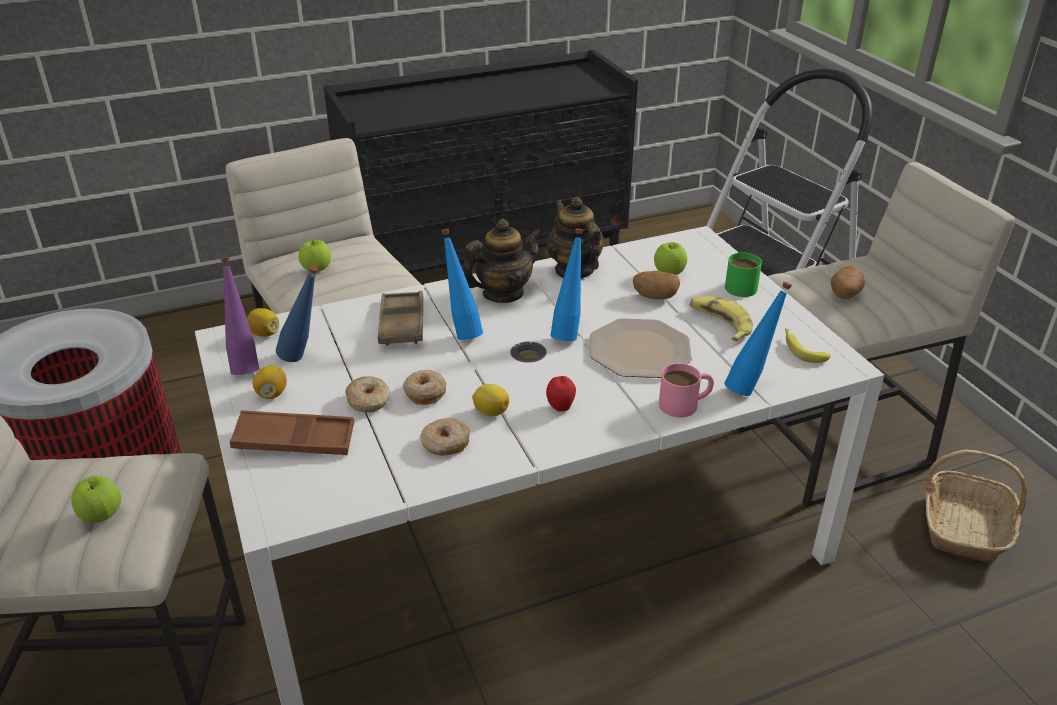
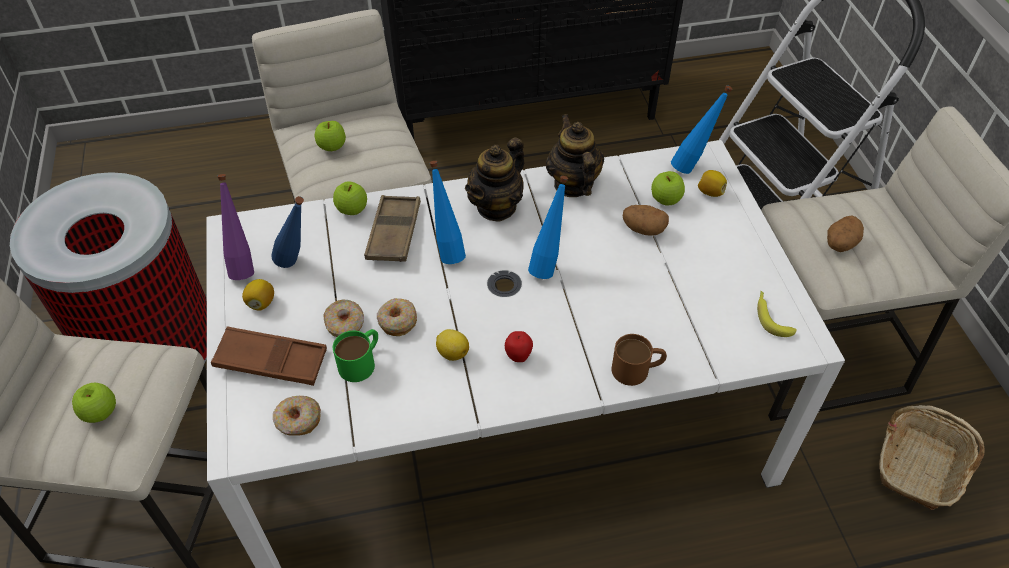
camera: 10 degrees right, 15 degrees up
(264, 334) = (267, 229): lemon -> lemon (710, 192)
(352, 310) = (352, 210): none -> apple
(445, 444) = (403, 385): donut -> donut (298, 420)
(502, 293) = (496, 206): teapot -> teapot turned 150 degrees clockwise
(640, 351) = (611, 297): plate -> none
(685, 404) = (637, 369): pink mug -> brown mug
(719, 324) = (698, 273): banana -> none
(743, 285) = (735, 225): green mug -> green mug (361, 361)
(750, 387) = (706, 357): blue bottle -> blue bottle (692, 166)

